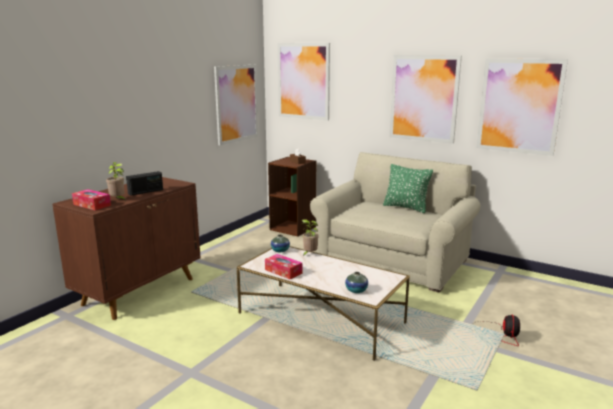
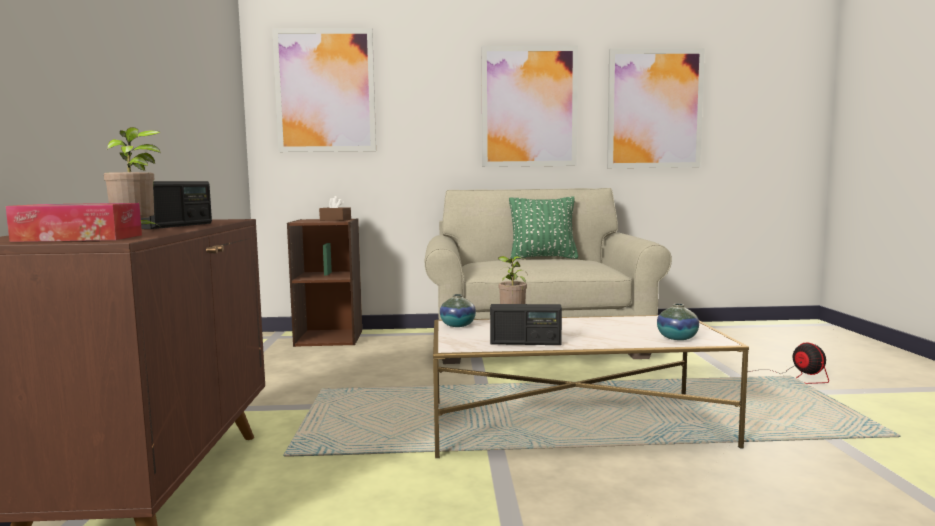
camera: 35 degrees left, 10 degrees down
(236, 103) = (219, 117): picture -> none
(283, 271) = (525, 343): tissue box -> radio

